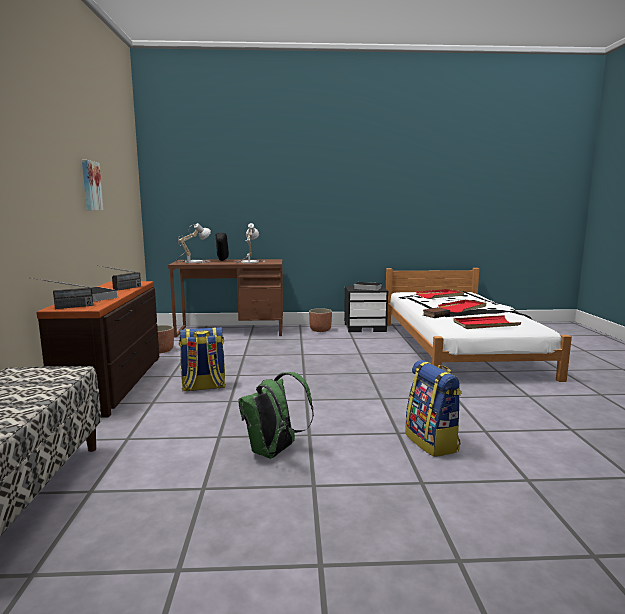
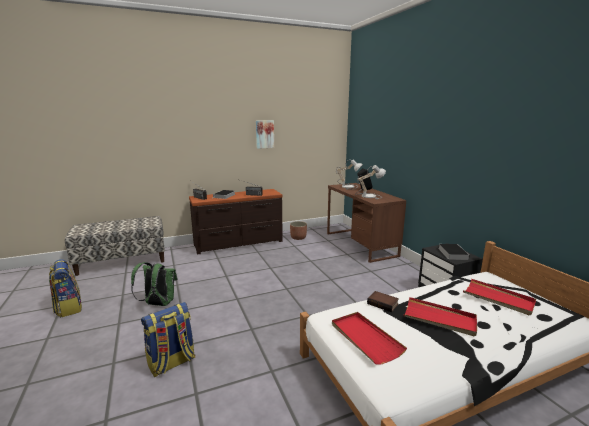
camera: 70 degrees right, 5 degrees up
(203, 387) = (244, 263): backpack -> backpack (68, 308)
(320, 330) = (406, 274): planter -> none

